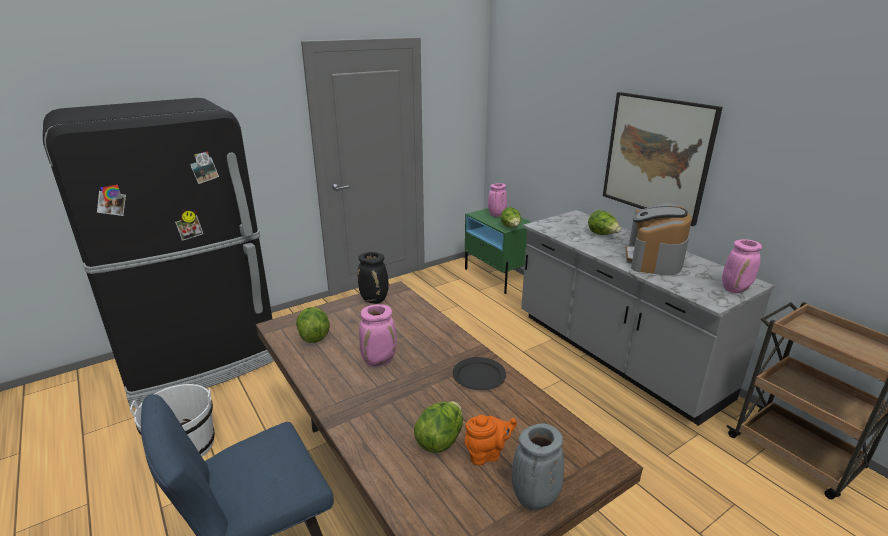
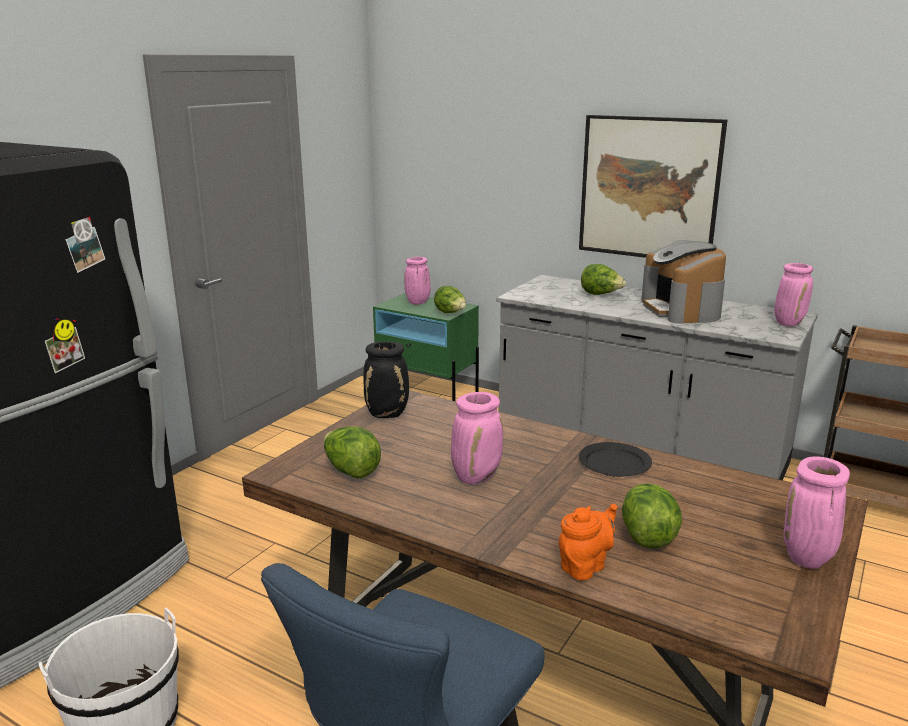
camera: 25 degrees left, 5 degrees down
(487, 454) = (713, 534): orange teapot -> orange teapot (585, 566)
(534, 500) = (808, 559): grey vase -> pink vase

